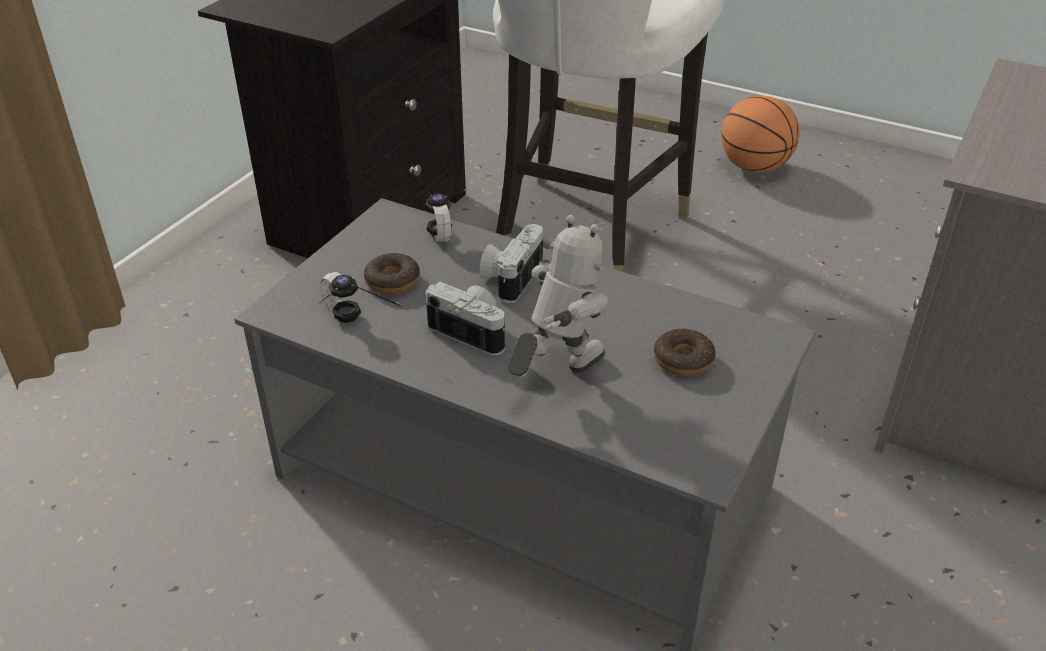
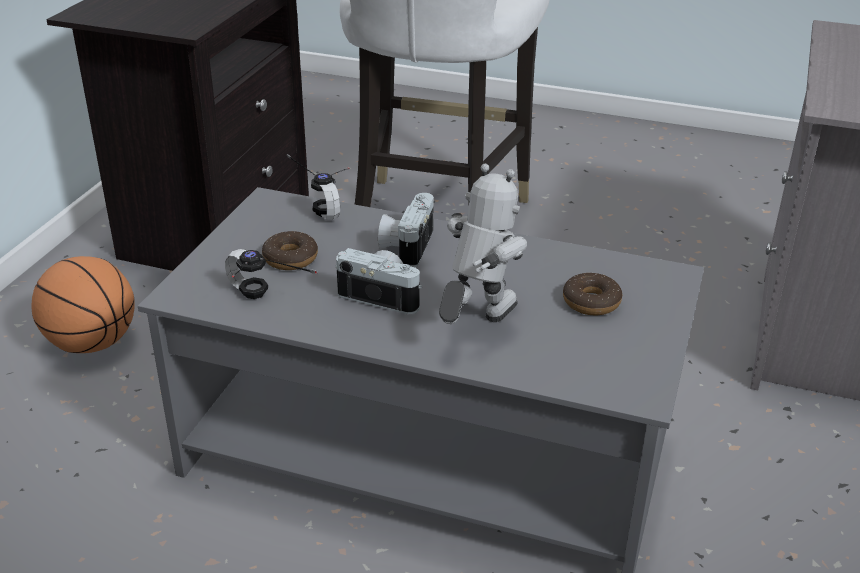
camera: 10 degrees left, 5 degrees down
(754, 167) = (578, 154): basketball -> basketball (92, 344)

